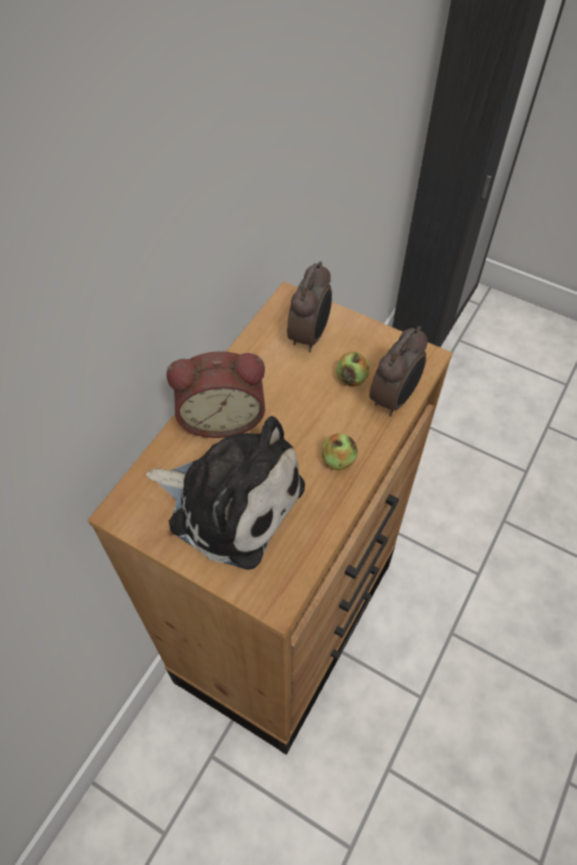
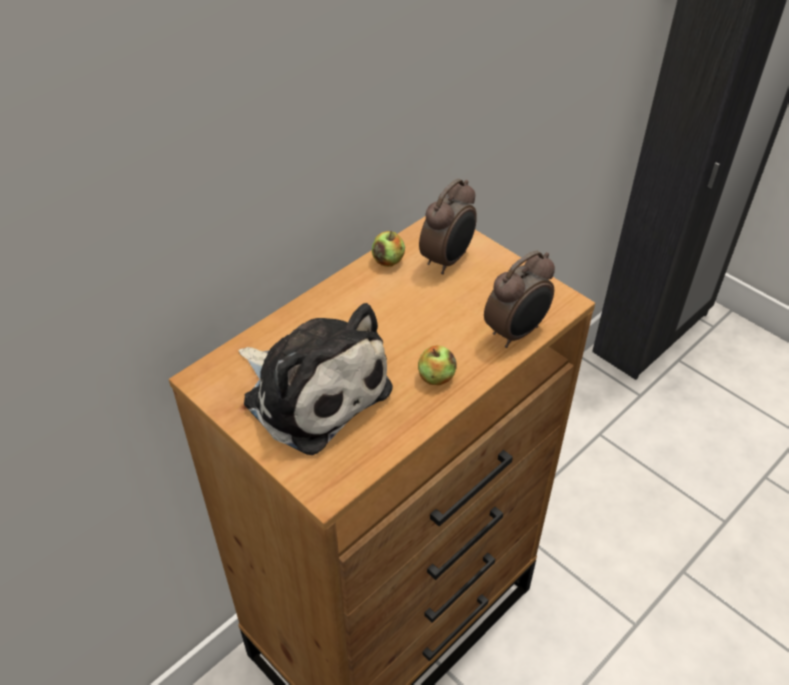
camera: 15 degrees right, 10 degrees down
(222, 416) = (332, 315): alarm clock -> none
(351, 378) = (477, 306): apple -> apple (388, 260)

